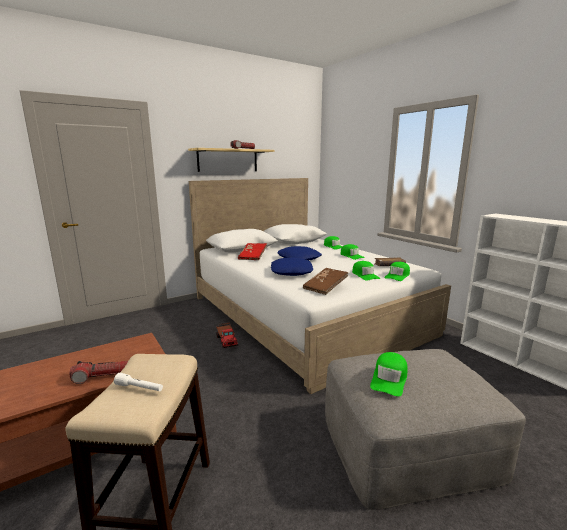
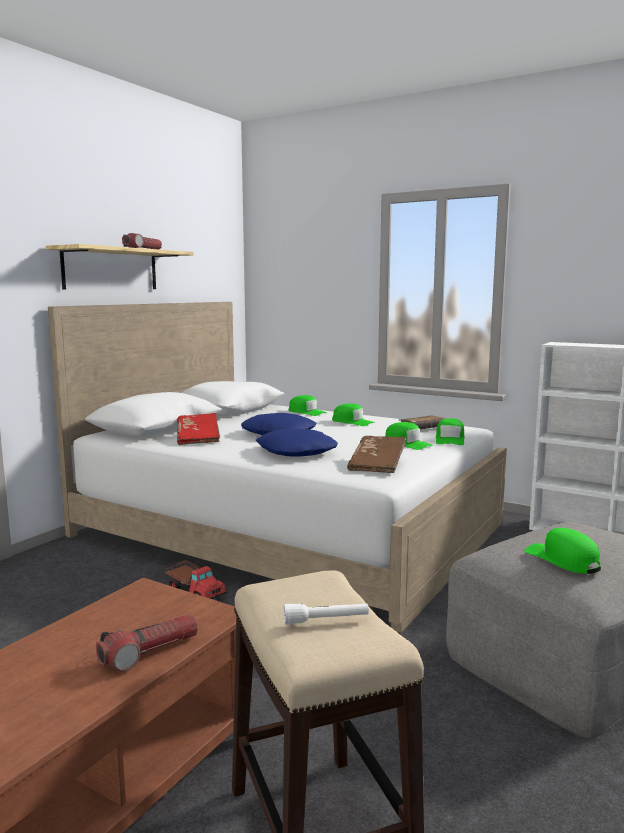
camera: 25 degrees left, 5 degrees down
(389, 379) = (562, 559): green cap -> green cap turned 150 degrees clockwise

